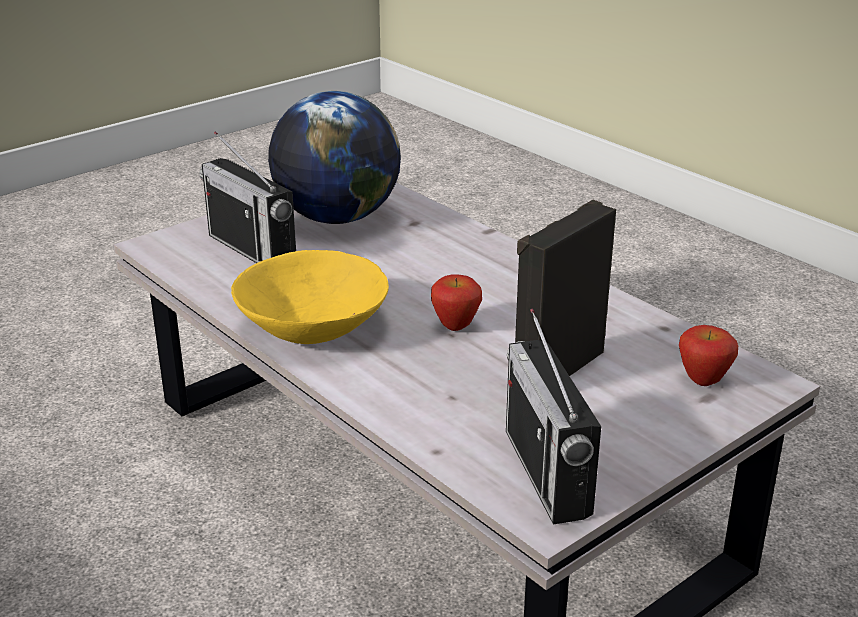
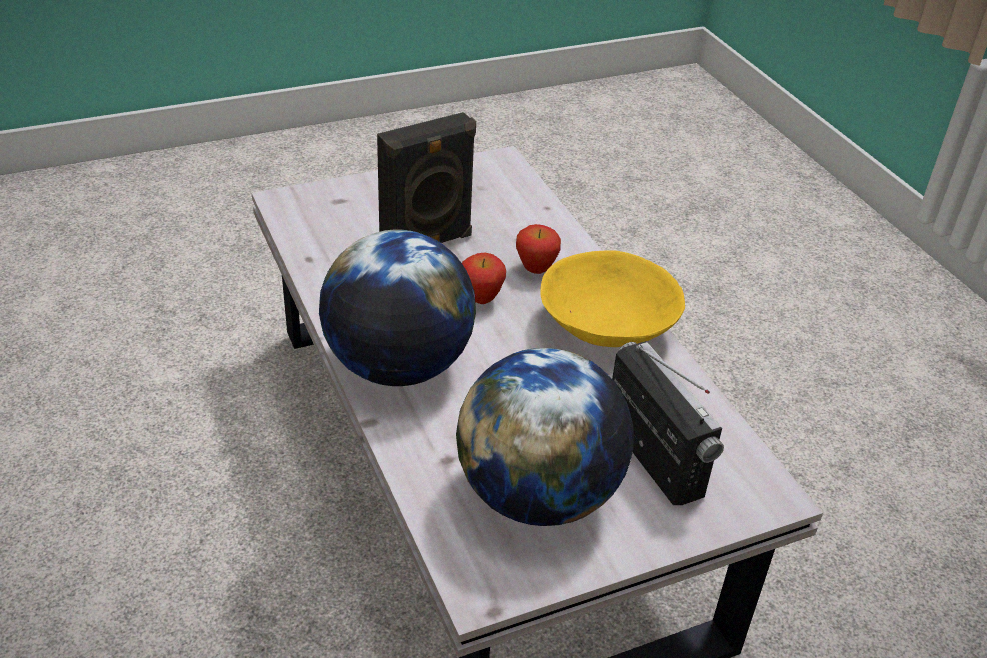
camera: 165 degrees left, 10 degrees up
(495, 264) = (398, 366): none -> globe
(546, 473) = (485, 181): radio -> none
(703, 381) = (328, 211): apple -> apple (536, 270)

